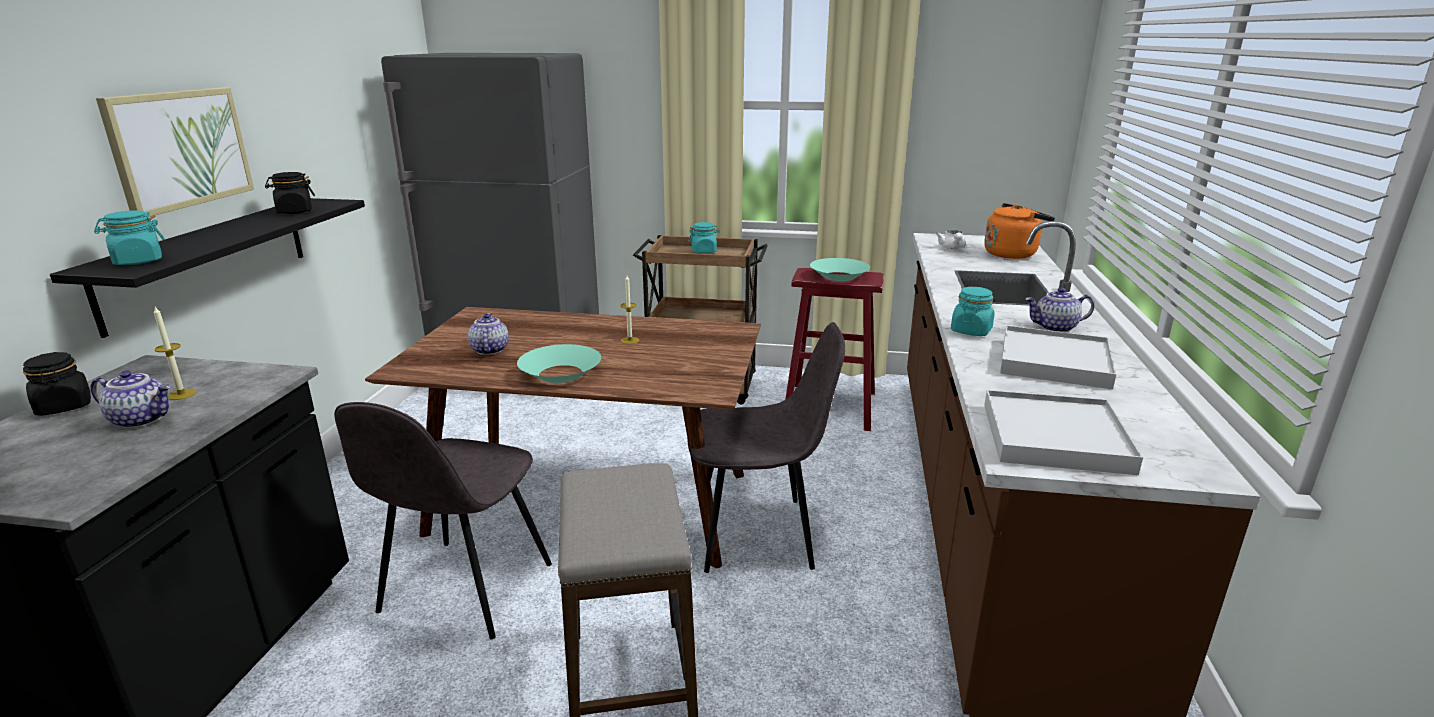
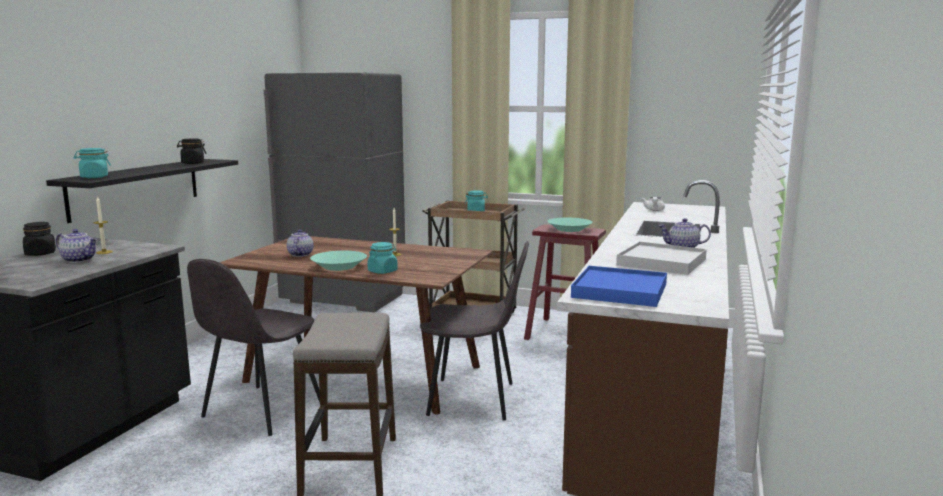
camera: 10 degrees right, 10 degrees down
(180, 149) = (129, 118): picture -> none
(971, 331) = (619, 247): turquoise jar -> turquoise jar (382, 271)
(1012, 254) = (697, 214): orange kettle -> none
(1054, 437) = (619, 290): white tray -> blue tray

